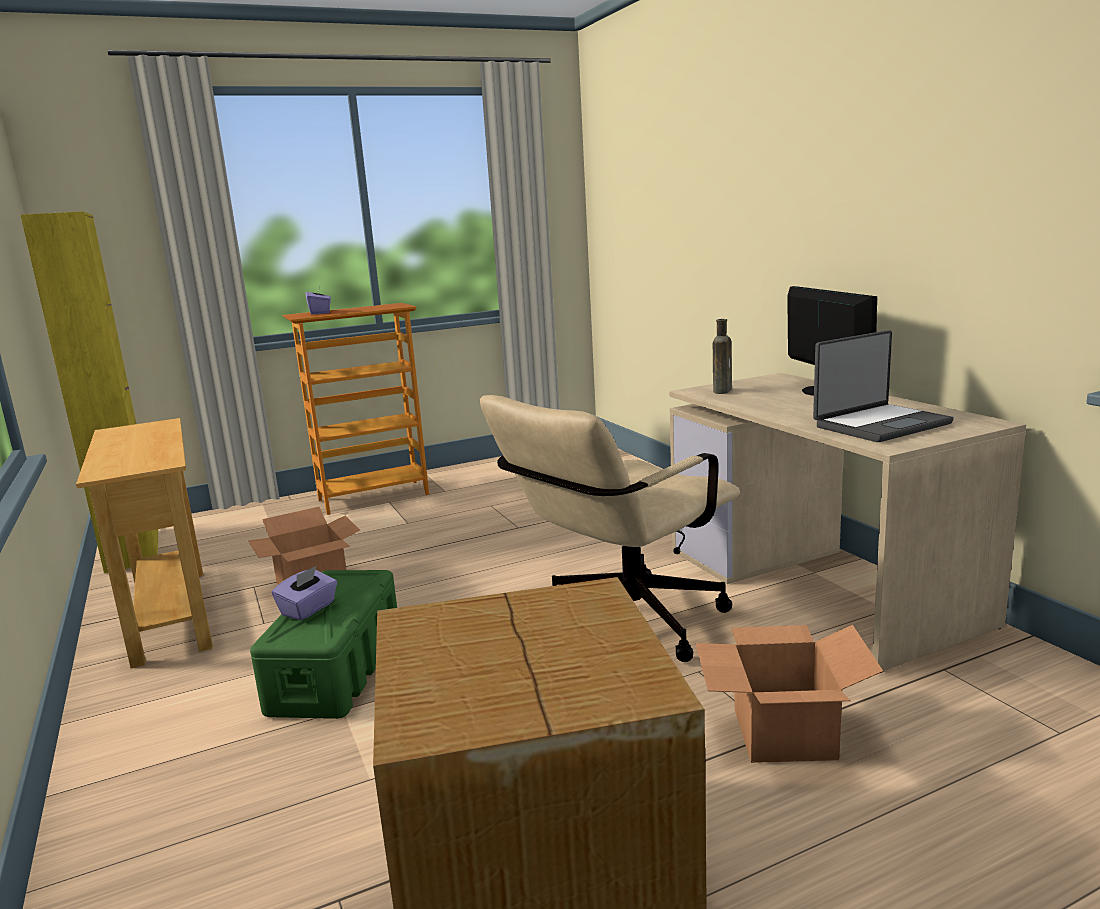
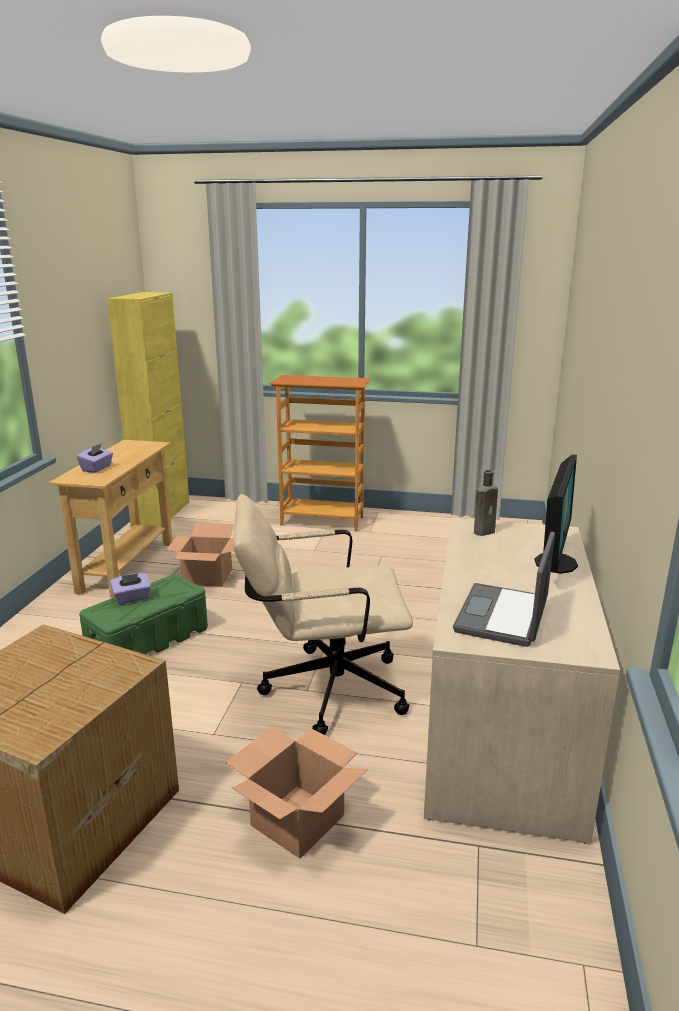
camera: 35 degrees right, 5 degrees up
(320, 313) = (300, 379): purple tissue box -> purple tissue box (97, 468)
(880, 425) = (504, 616): laptop -> laptop turned 105 degrees clockwise

